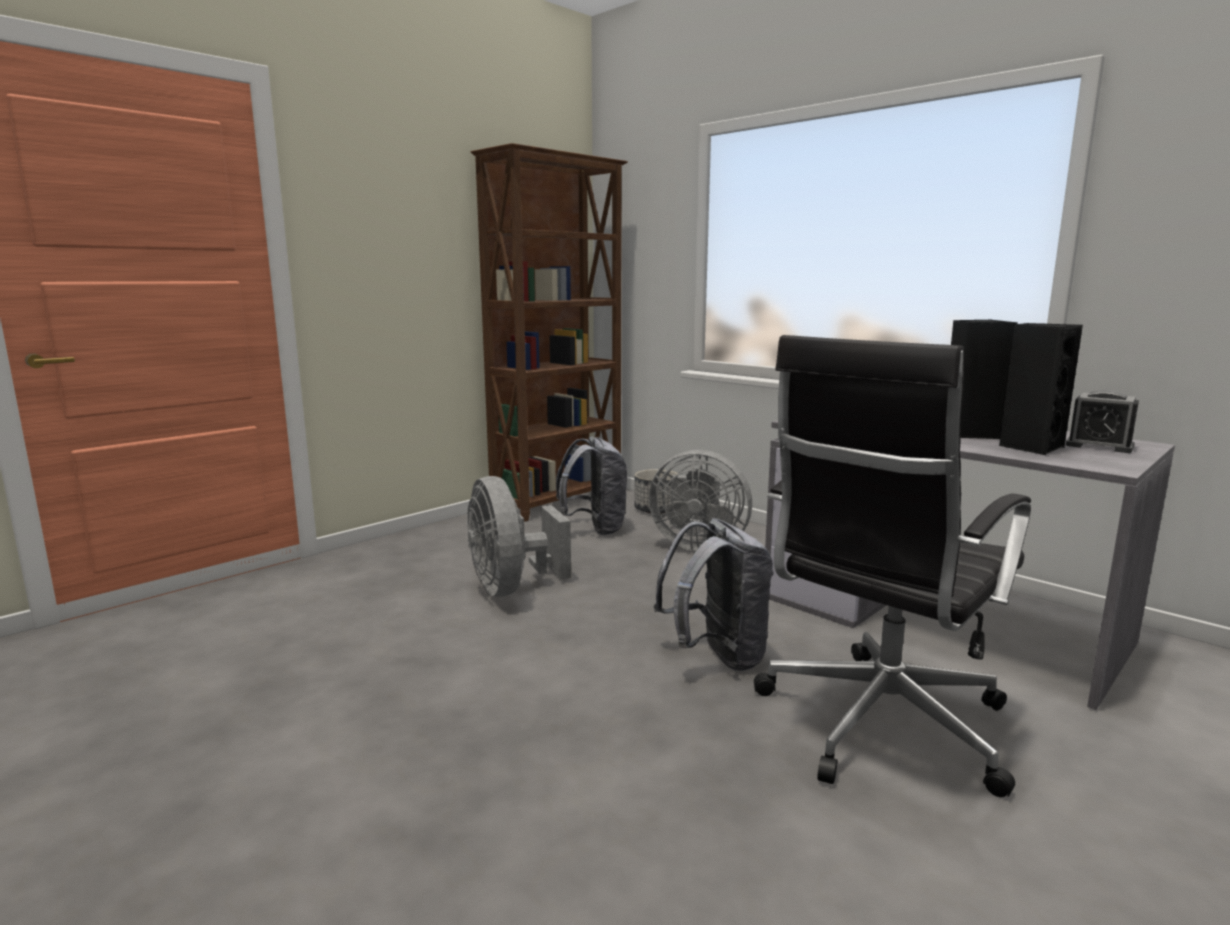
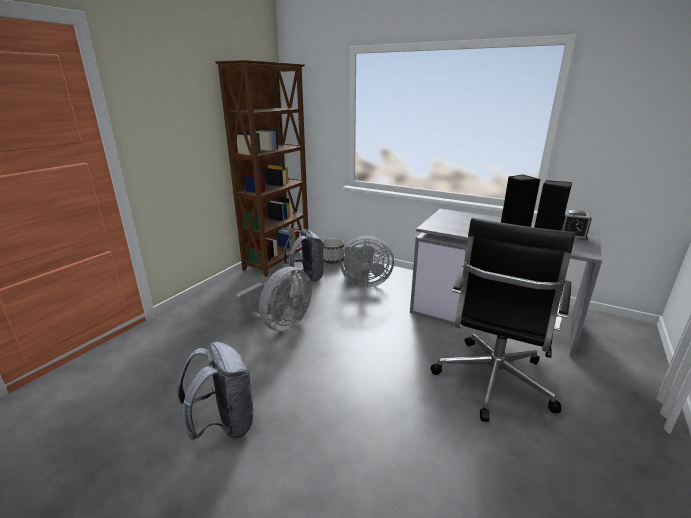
camera: 15 degrees left, 10 degrees up
(511, 588) = (280, 325): grey fan -> grey fan turned 105 degrees counterclockwise
(716, 656) = (404, 354): grey backpack -> grey backpack (224, 425)

